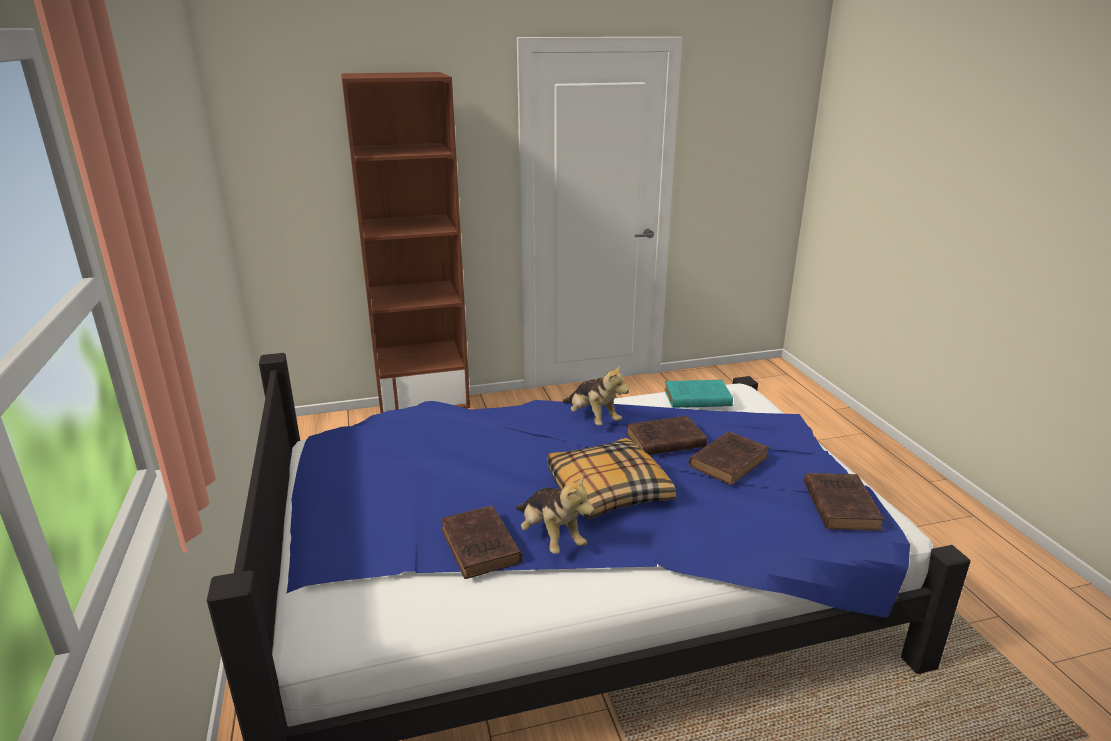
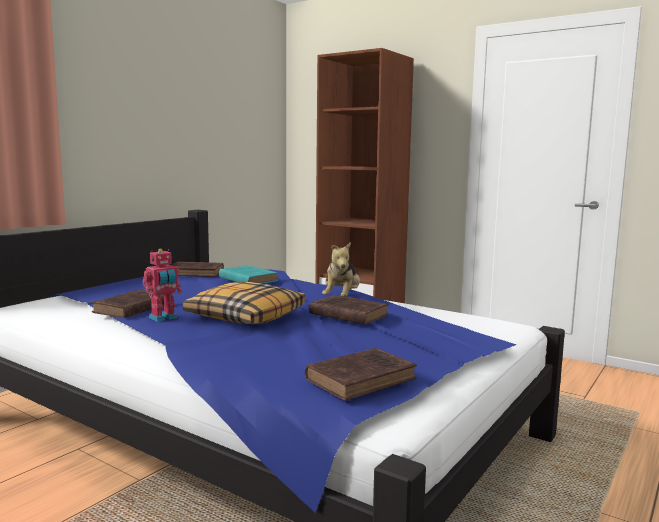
camera: 50 degrees right, 15 degrees down
(550, 537) = (163, 318): plush toy -> toy robot
(695, 398) = (447, 312): turquoise book -> turquoise book (247, 279)
(730, 461) = (358, 334): brown book -> brown book (197, 273)

